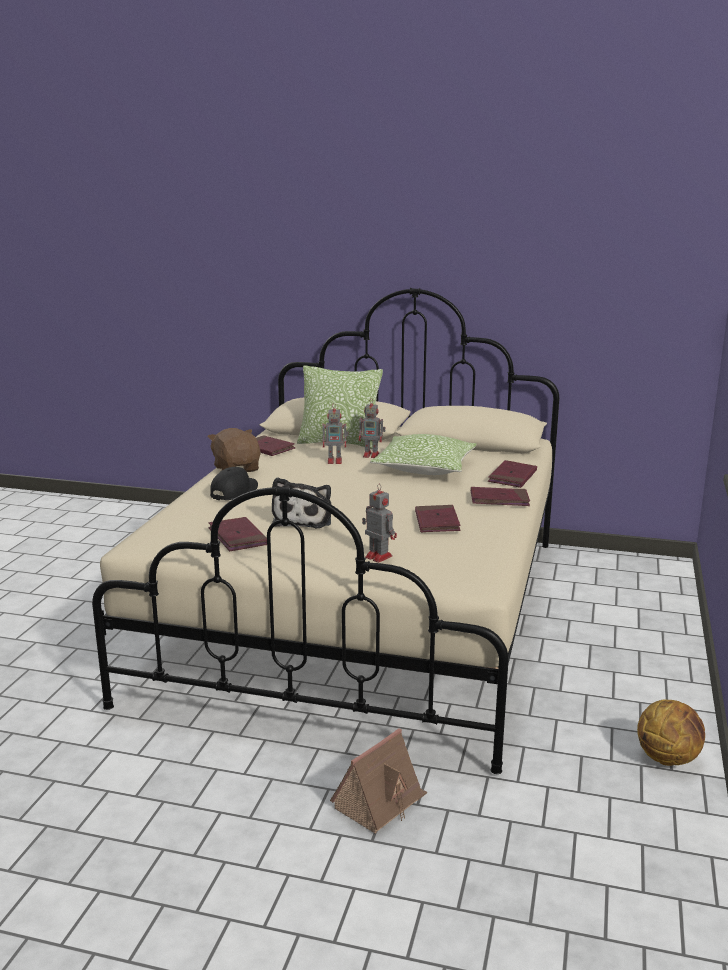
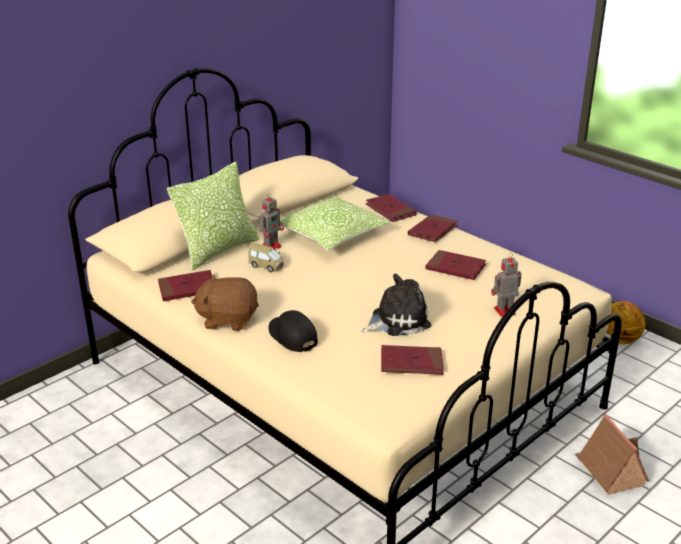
camera: 60 degrees left, 10 degrees up
(304, 519) = (397, 320): plush toy -> plush toy turned 60 degrees counterclockwise
(335, 461) = (266, 266): toy robot -> toy car

